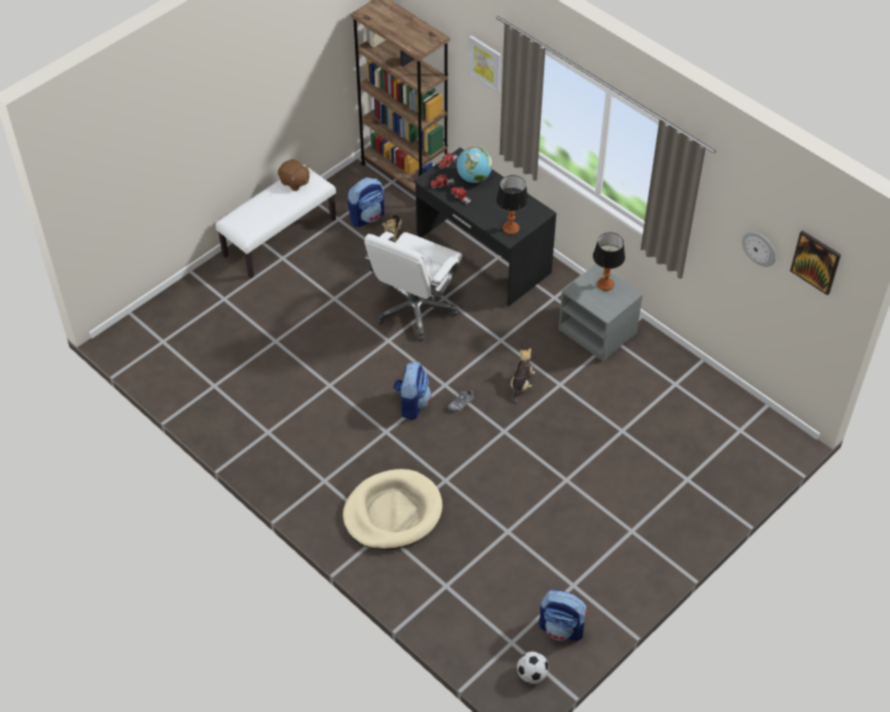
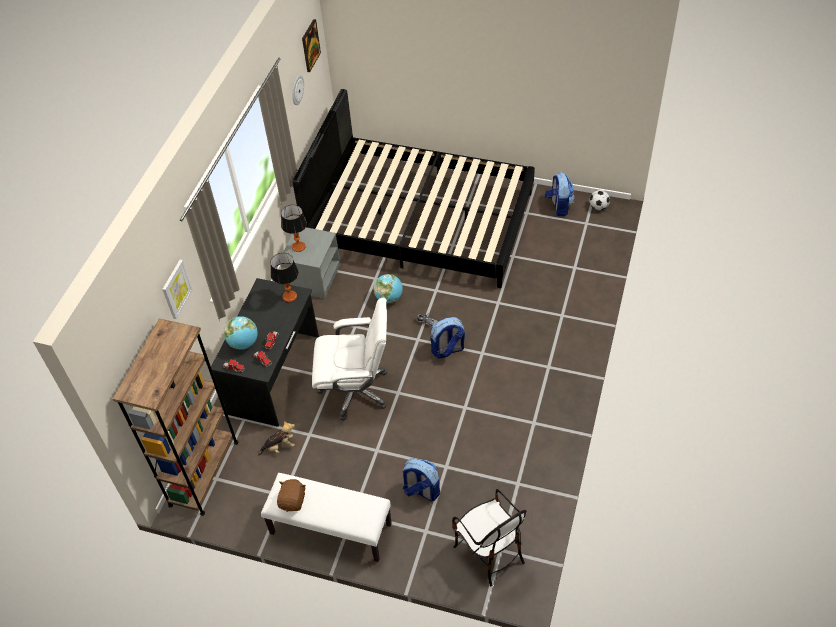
camera: 115 degrees left, 0 degrees up
(167, 333) = (489, 552): none -> chair
(367, 217) = (270, 475): backpack -> backpack (421, 490)
(392, 513) = (544, 317): beige dog bed -> none
(521, 384) = (389, 298): plush toy -> globe
(627, 466) = (421, 221): none -> black bed

